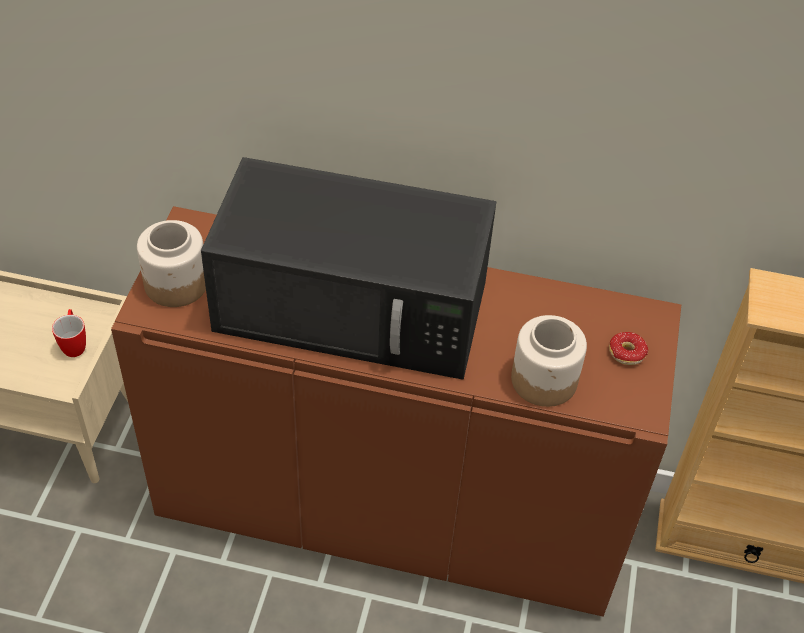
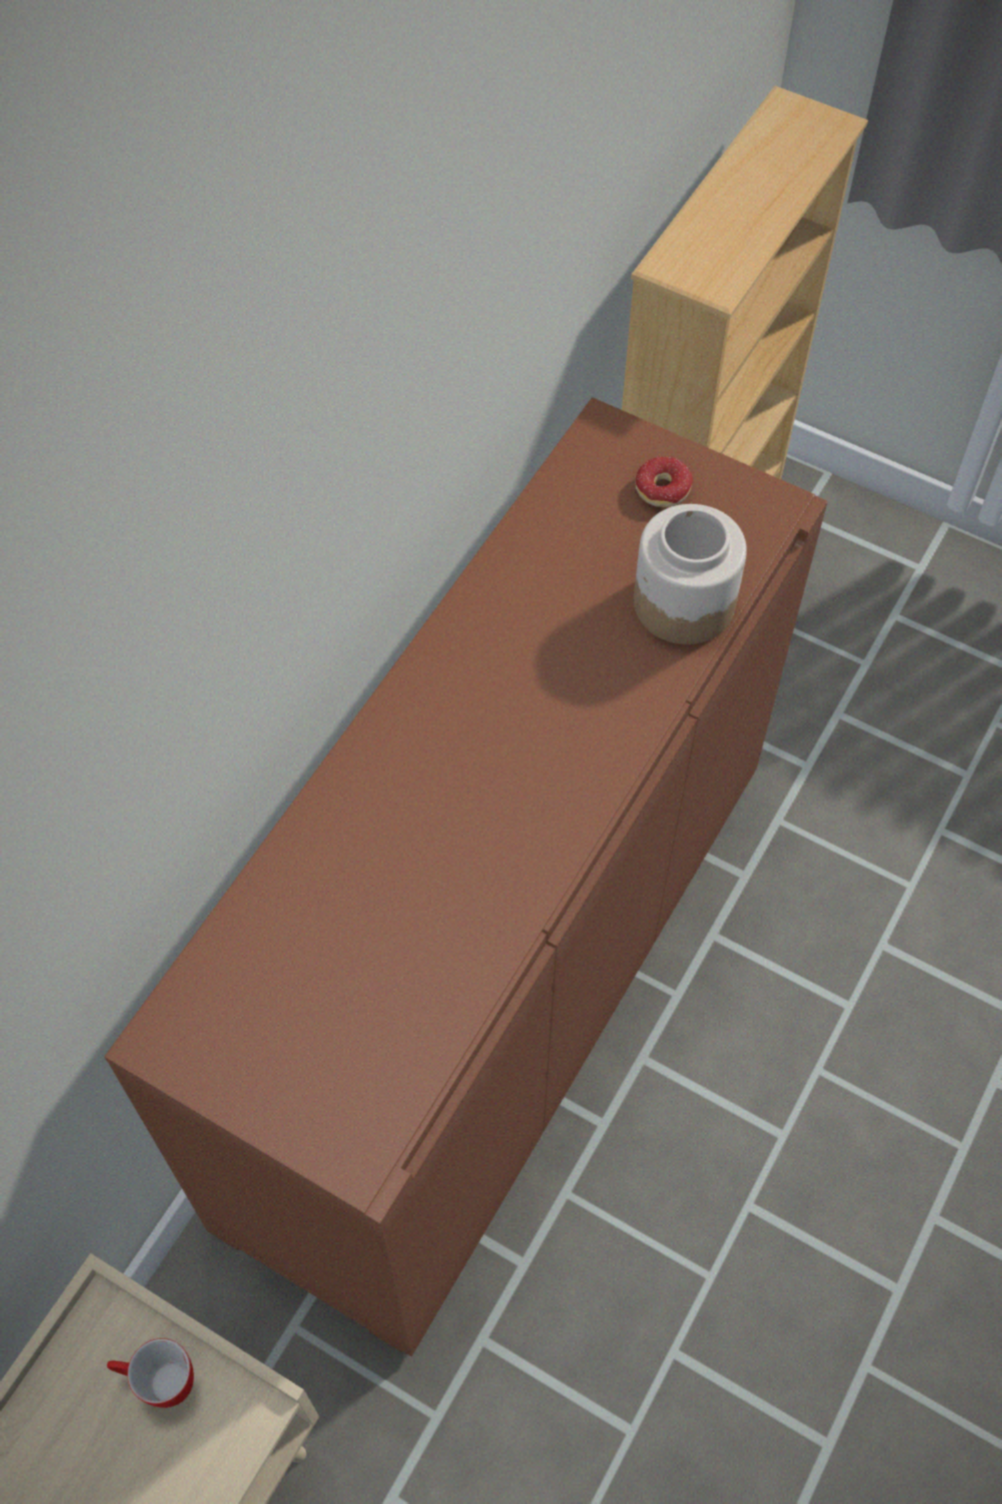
camera: 70 degrees left, 10 degrees up
(175, 284) = (312, 1088): jar -> none
(356, 306) = (459, 810): black microwave -> none

